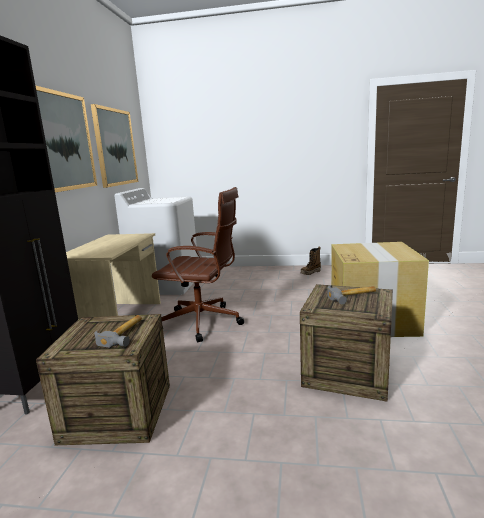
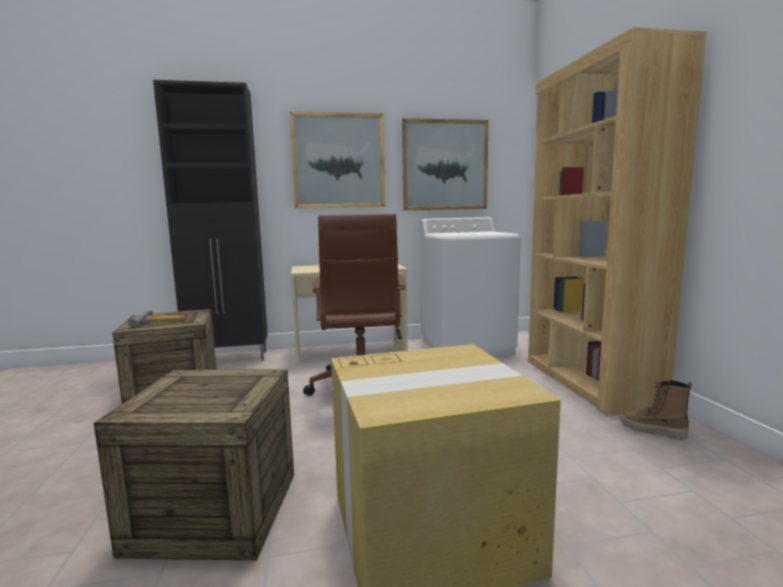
camera: 70 degrees right, 5 degrees down
(254, 271) = (588, 382): none -> brown bookcase
(353, 297) = (215, 394): hammer -> none

